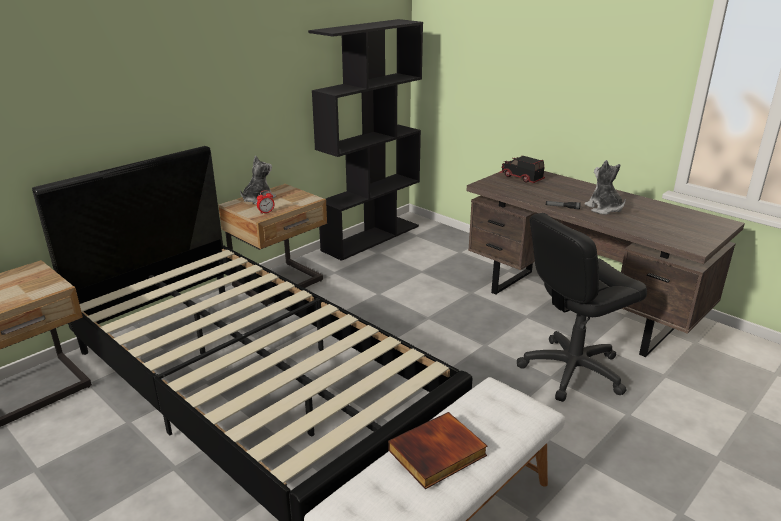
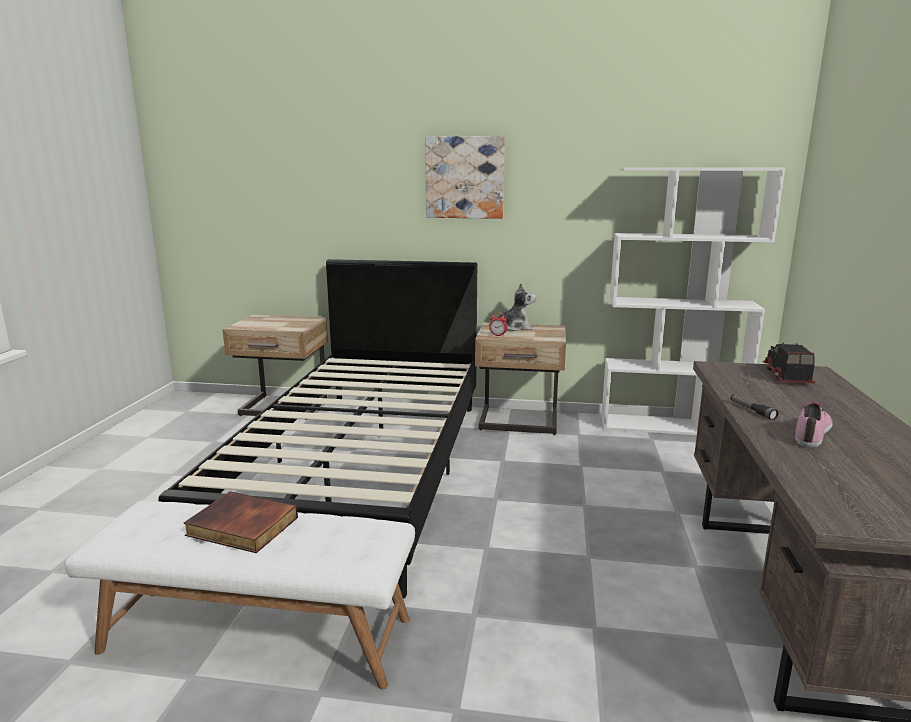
camera: 55 degrees right, 10 degrees down
(176, 57) = (465, 177): none -> picture
(371, 237) = (671, 426): black bookcase -> white bookcase
(571, 370) = (633, 641): black office chair -> none
(604, 209) = (812, 433): plush toy -> shoe

